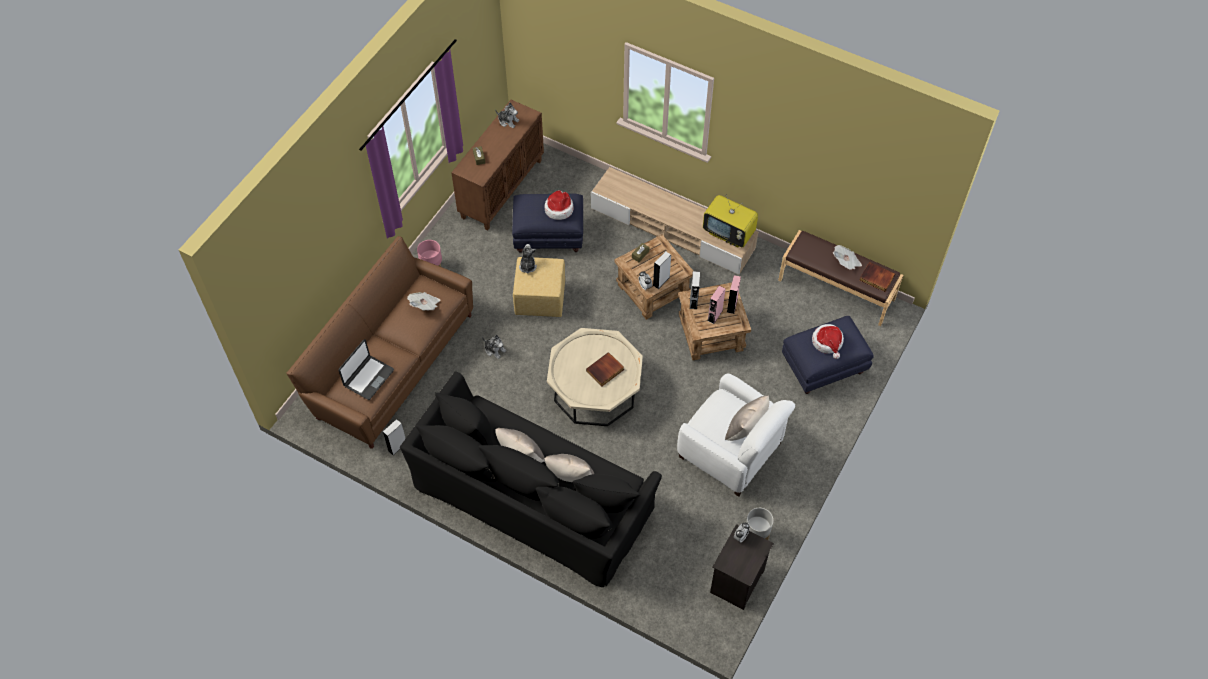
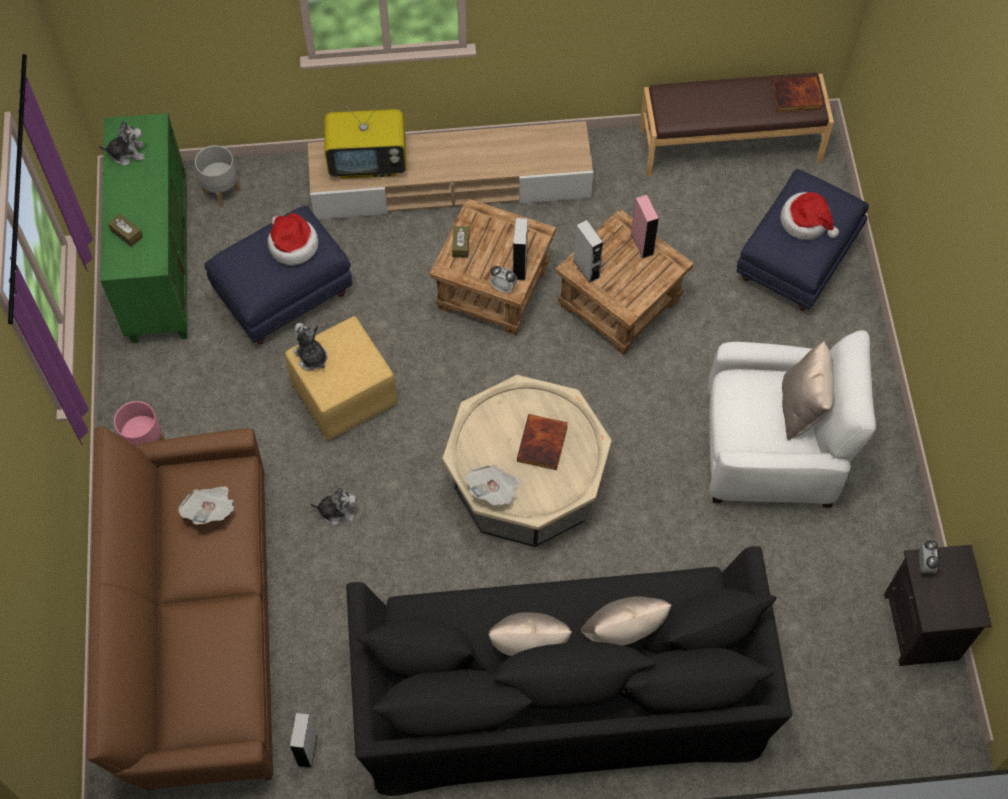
camera: 35 degrees left, 5 degrees up
(368, 378) = (211, 678): laptop -> none
(501, 188) = (158, 264): brown cabinet -> green cabinet
(715, 315) = (631, 272): pink speaker -> none
(729, 233) = (549, 145): television -> television (368, 162)
(756, 534) = (894, 544): grey planter -> grey planter (222, 191)
(846, 262) = (741, 97): newspaper -> newspaper (494, 490)

